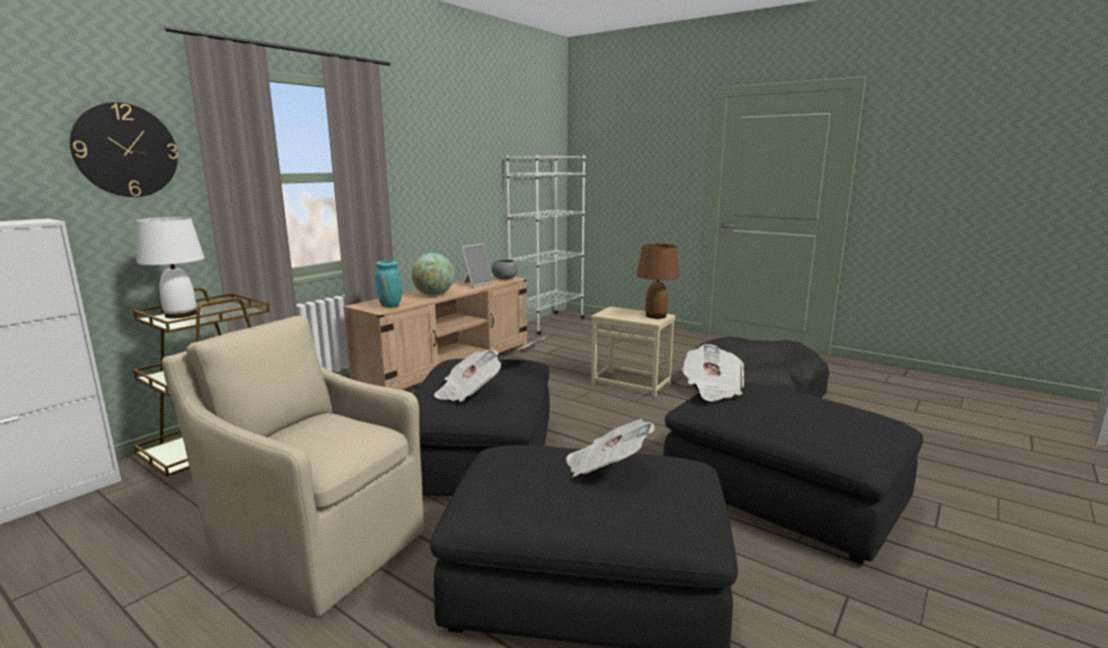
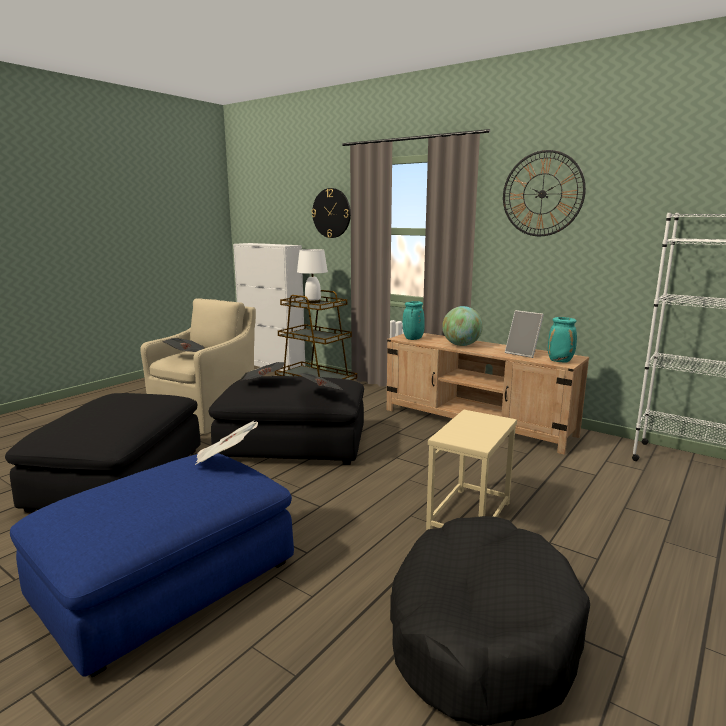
camera: 90 degrees right, 0 degrees up
(426, 135) = (542, 194): none -> wall clock
(505, 278) = (560, 361): grey bowl -> turquoise vase
(606, 468) = (116, 414): newspaper -> newspaper (187, 356)
(656, 316) = (473, 440): brown table lamp -> none
(782, 494) = (167, 581): black ottoman -> blue ottoman

